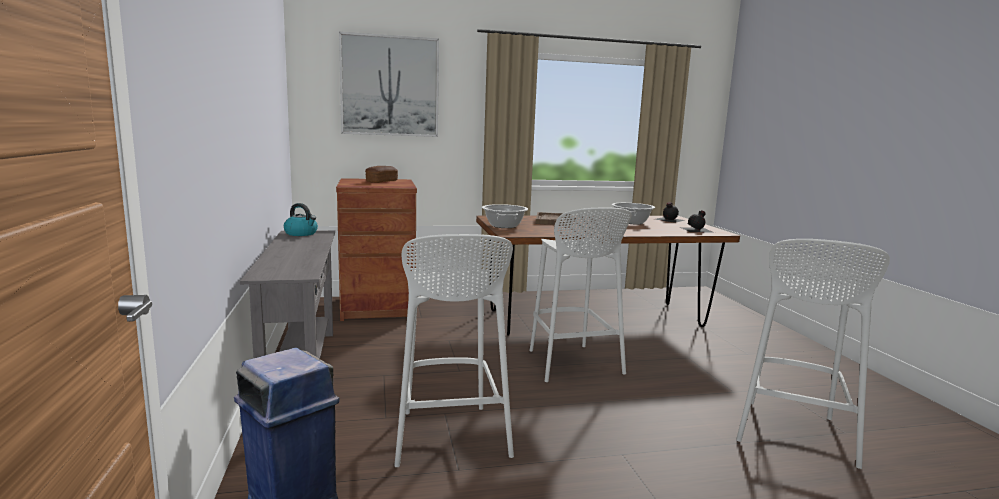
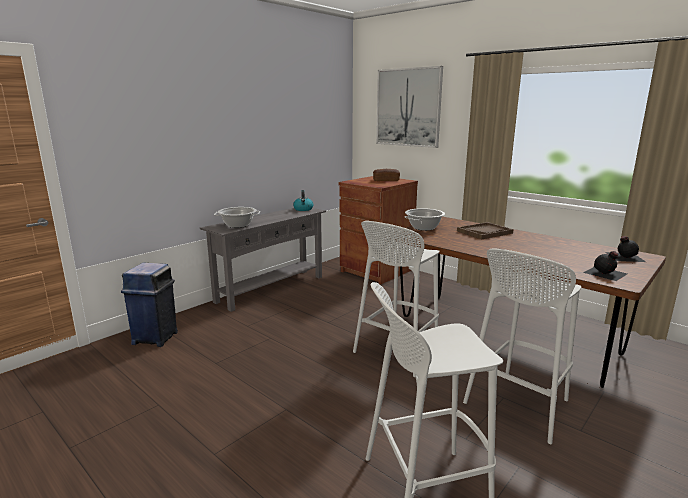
camera: 55 degrees right, 5 degrees up
(449, 436) = (246, 348): white stool -> white stool (519, 405)
(631, 222) = (559, 249): cooking pot -> cooking pot (238, 225)

